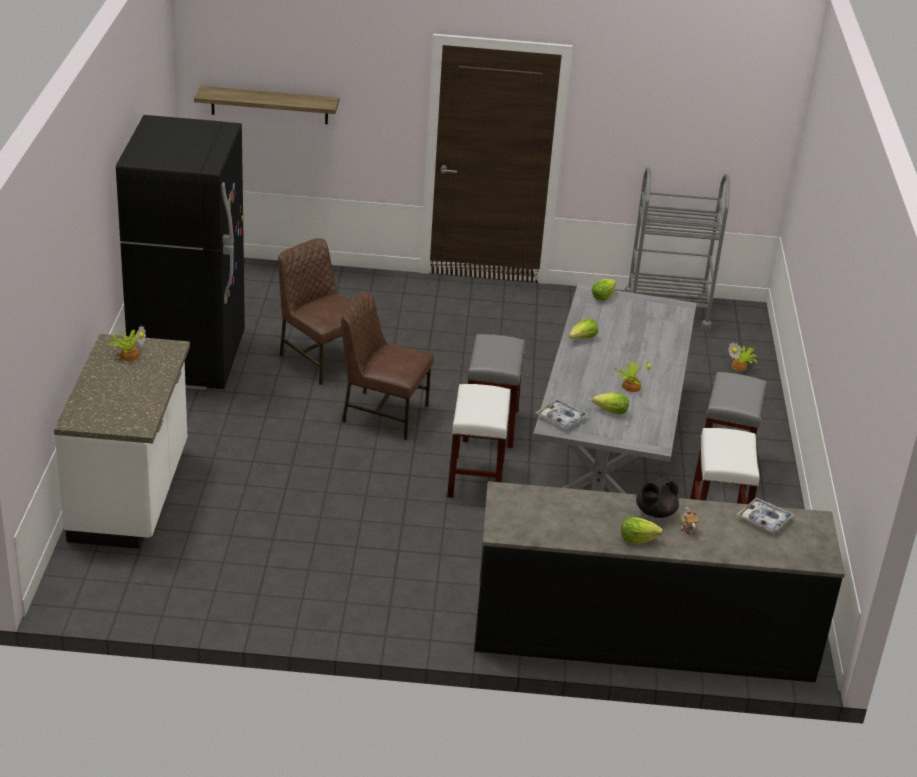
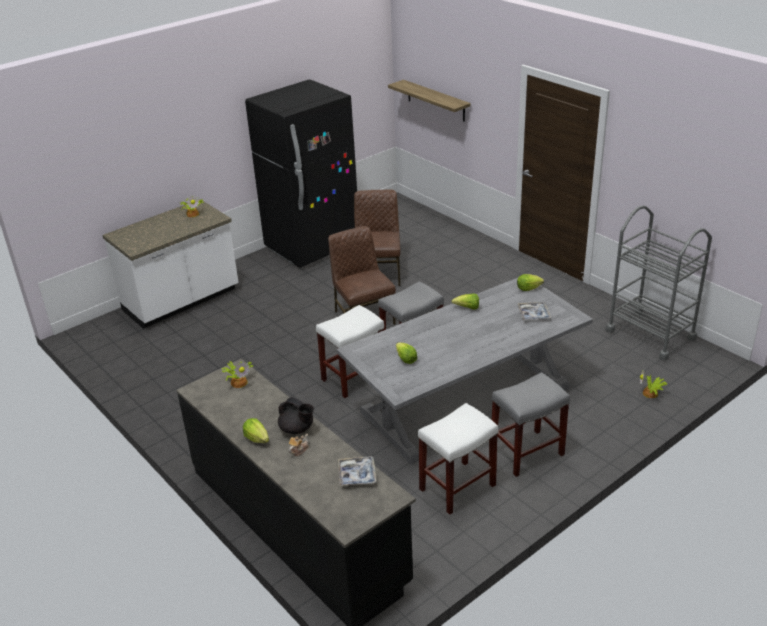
camera: 50 degrees right, 0 degrees up
(561, 418) = (368, 348): tray -> tray (533, 314)
(630, 386) = (447, 350): potted plant -> potted plant (239, 381)
(654, 512) = (297, 429): black teapot -> black teapot turned 150 degrees counterclockwise

